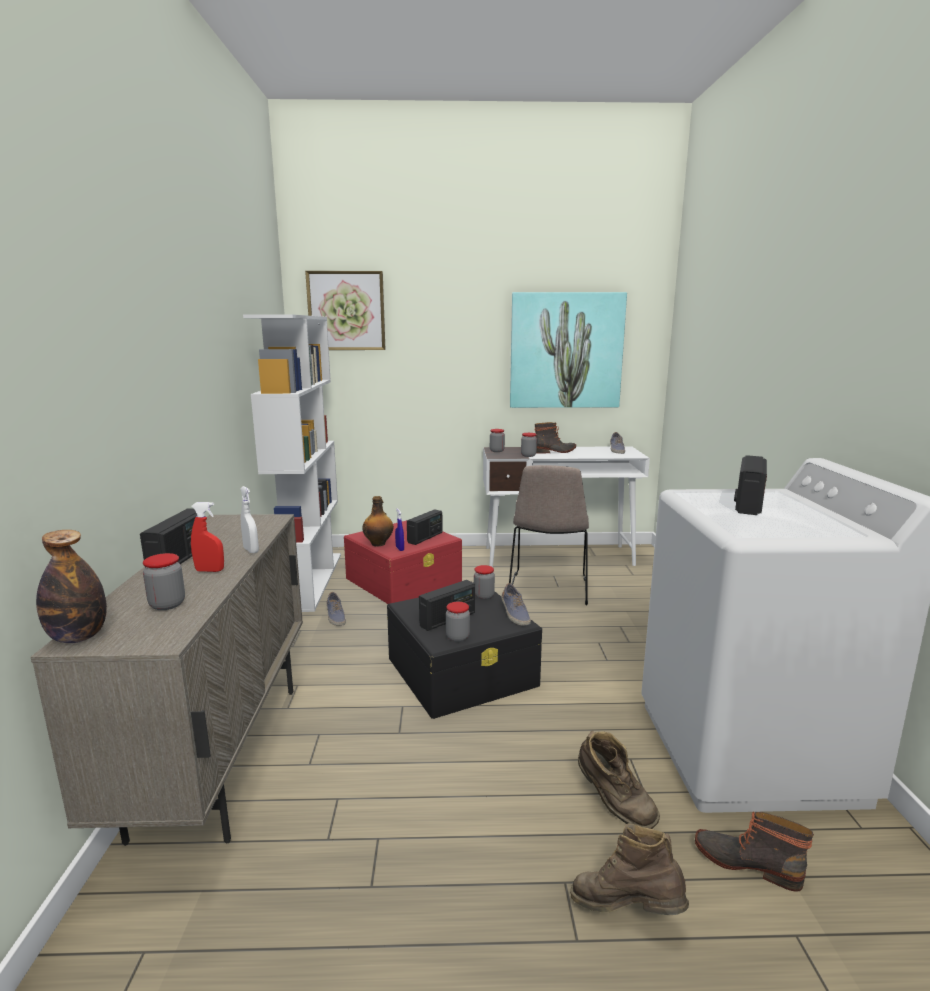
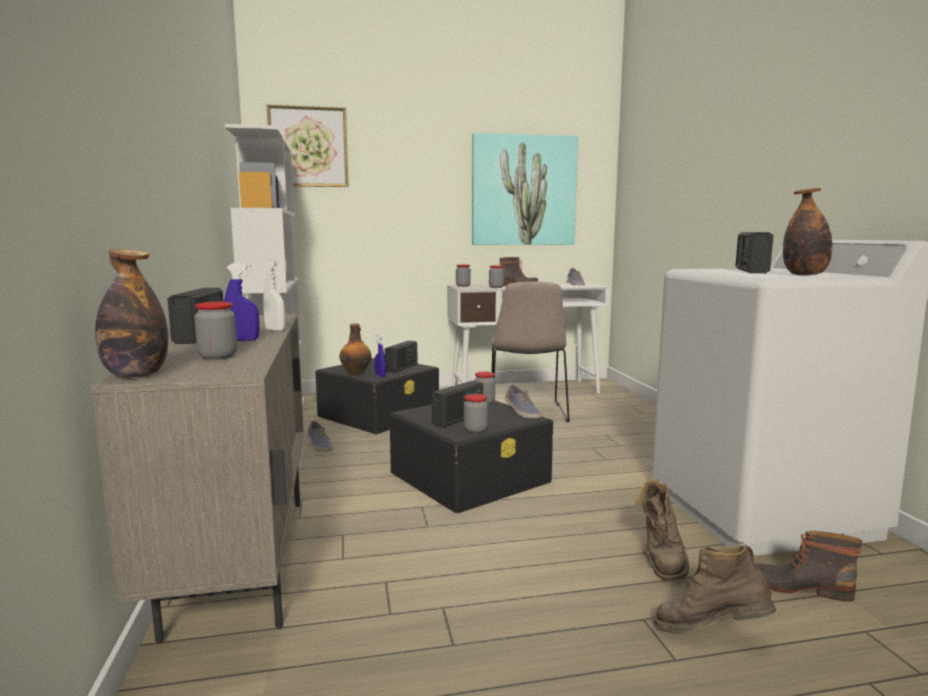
camera: 10 degrees left, 5 degrees down
(210, 570) = (243, 340): red spray bottle -> blue spray bottle
(404, 580) = (379, 414): red storage box -> black storage box
(613, 804) = (661, 559): brown boot -> brown boot turned 60 degrees clockwise
(794, 526) = (805, 275): none -> bottle

